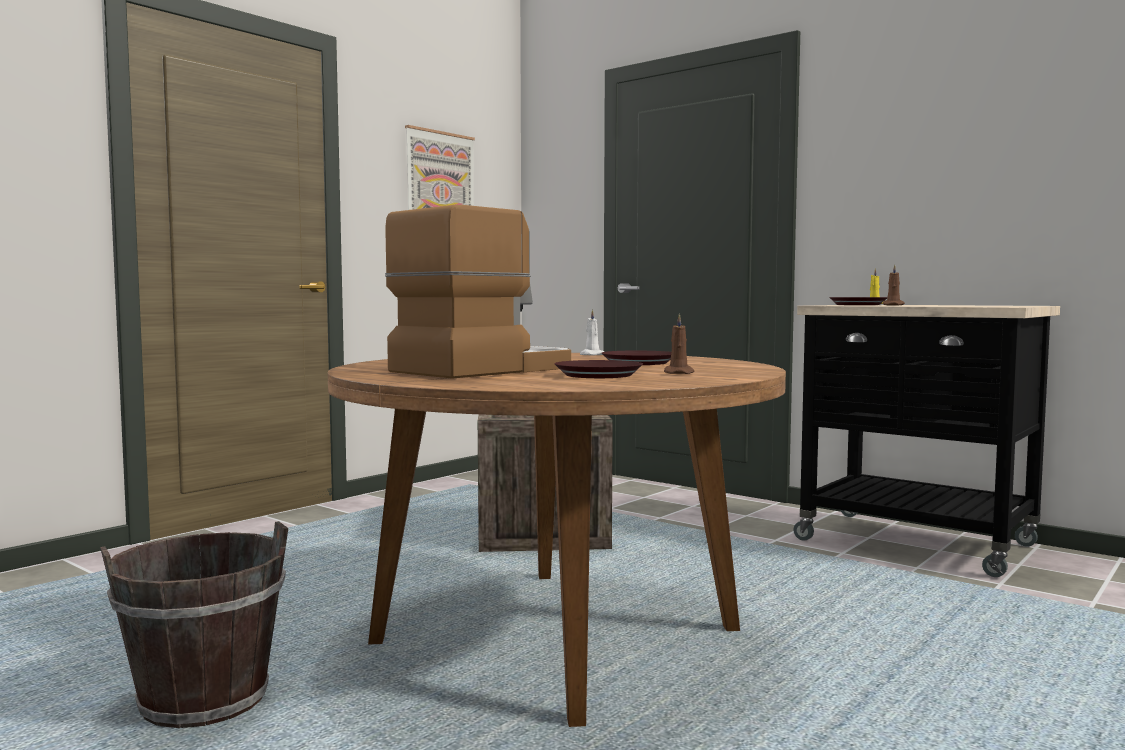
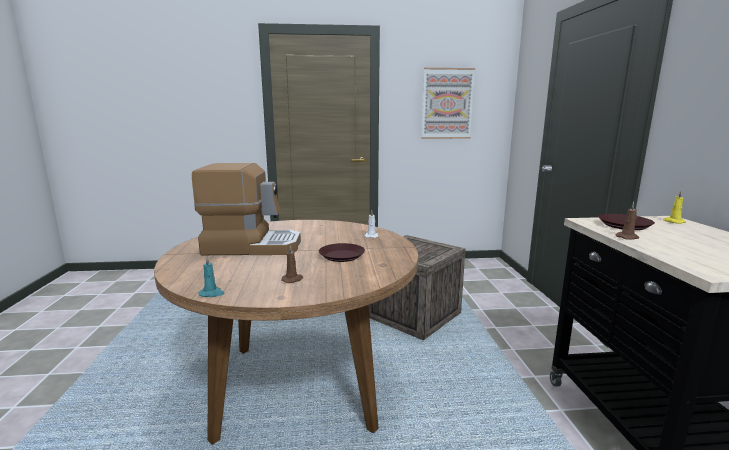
camera: 45 degrees right, 10 degrees up
(204, 701) = (165, 352): brown bucket -> none
(598, 375) = (253, 270): brown plate -> none
(649, 385) = (212, 294): none -> turquoise candle

